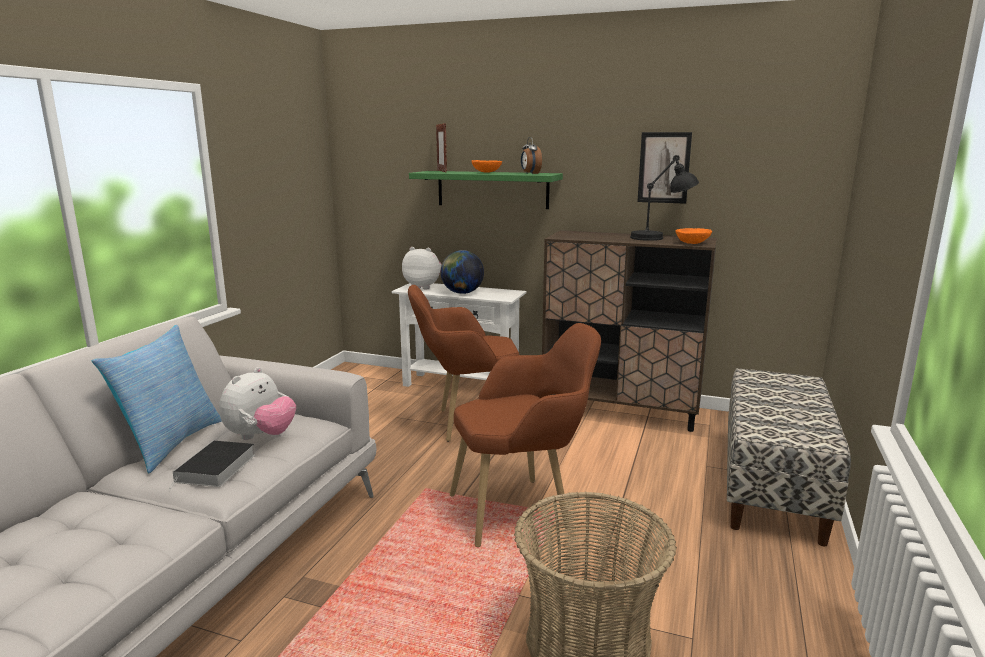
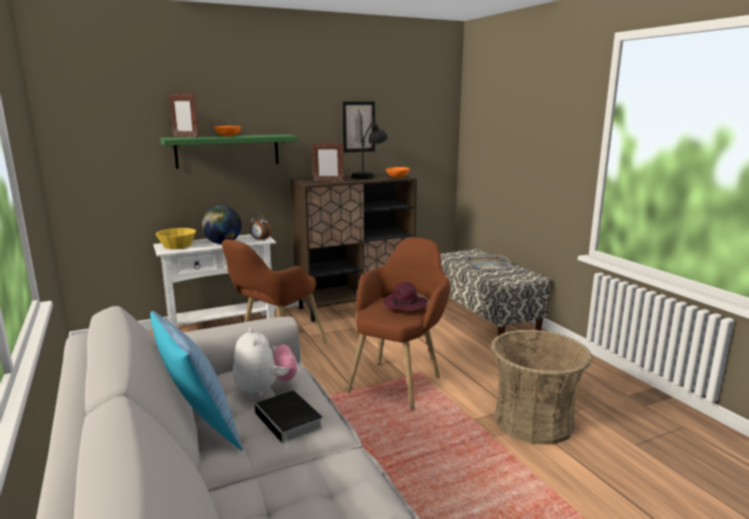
camera: 45 degrees left, 0 degrees up
(423, 287) = (177, 245): plush toy -> yellow bowl
(522, 409) = (405, 305): none -> purple hat
(530, 174) = (273, 135): alarm clock -> alarm clock (260, 240)
(586, 237) = (328, 181): none -> picture frame
(786, 404) = (489, 265): none -> grey tray

